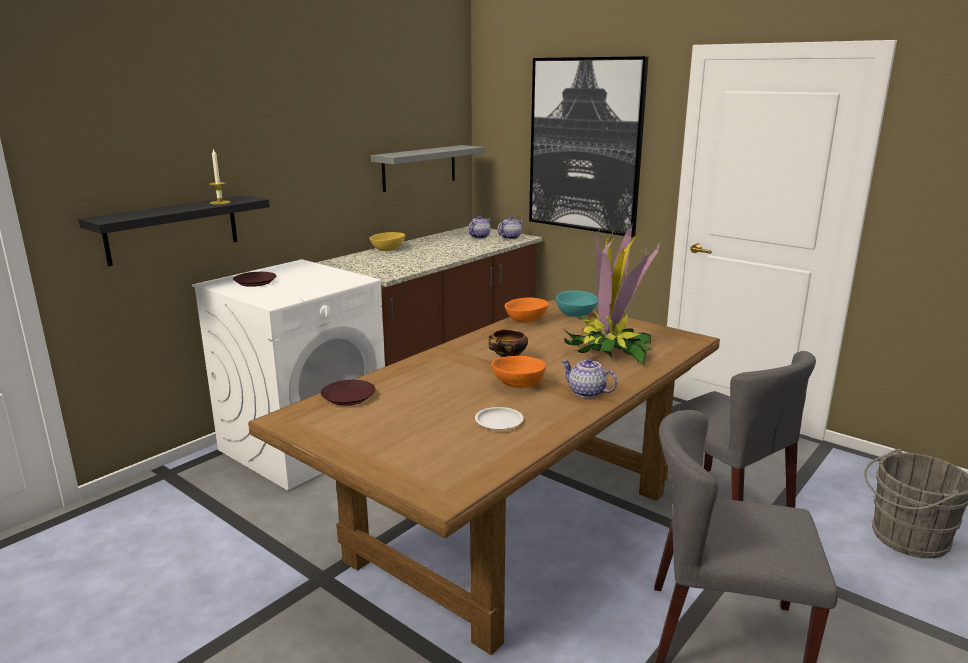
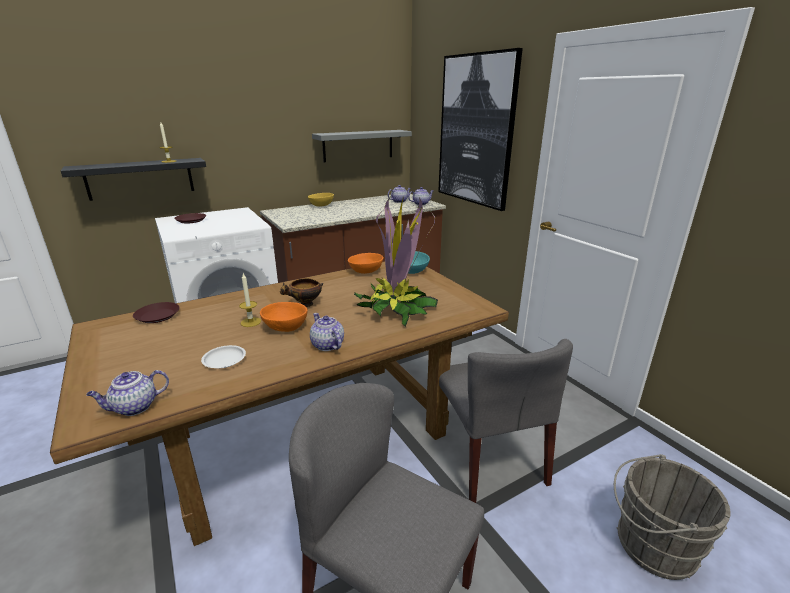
camera: 20 degrees right, 5 degrees up
(471, 475) = (134, 407): none -> teapot
(472, 386) = (251, 322): none -> candle

